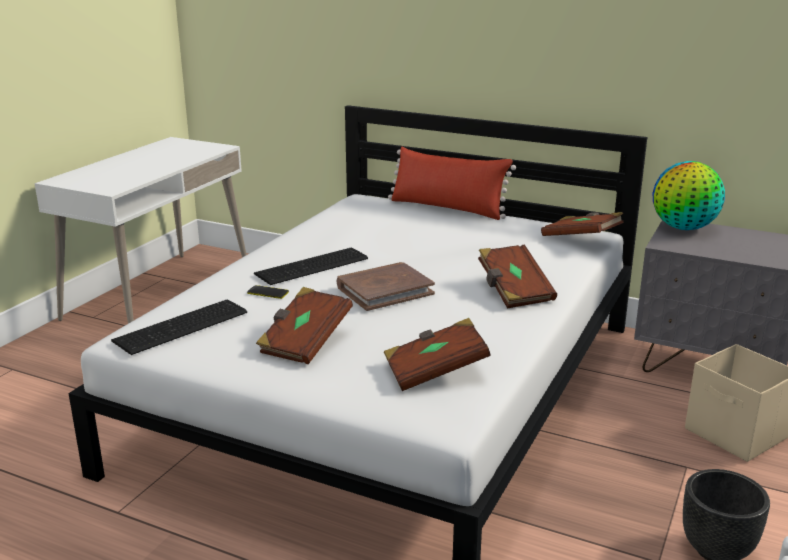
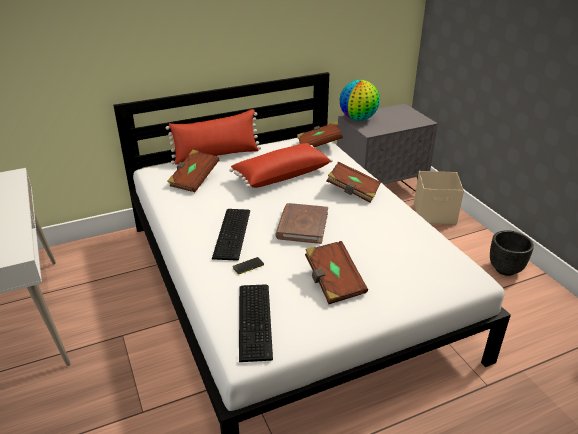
camera: 50 degrees left, 10 degrees up
(435, 372) = (415, 256): brown book -> brown book (194, 180)
(470, 246) = (281, 175): none -> red pillow

